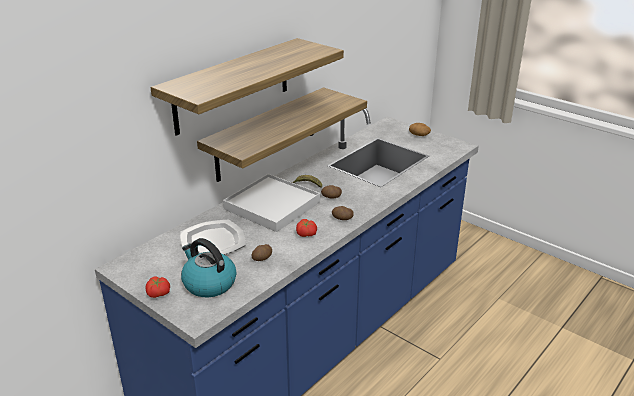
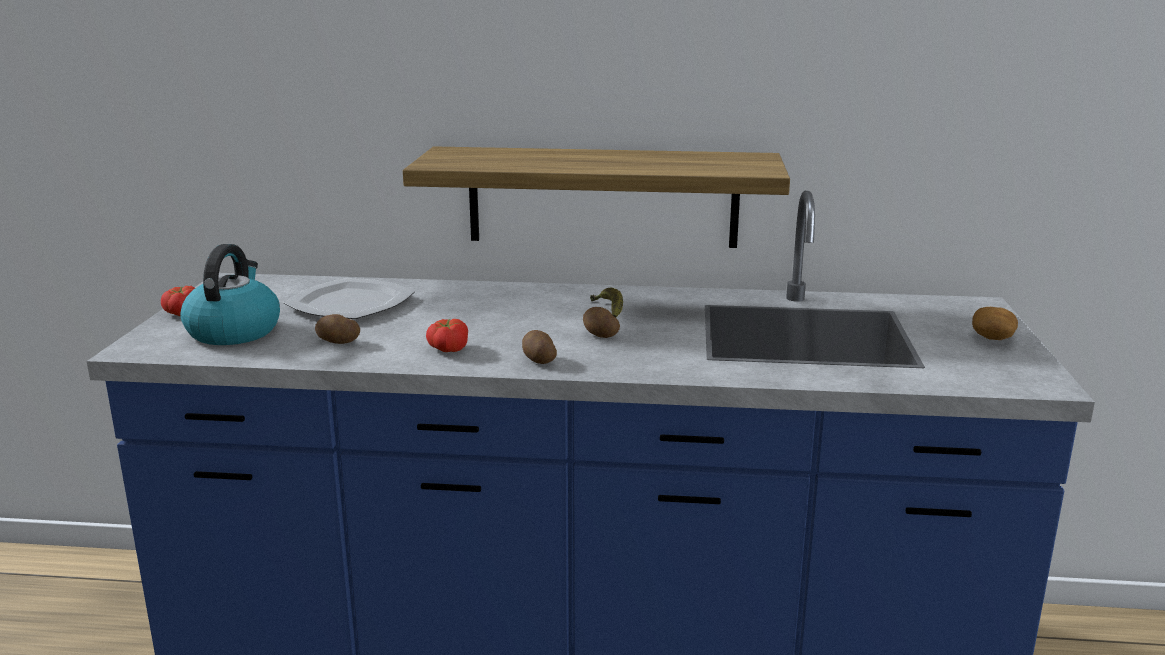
camera: 55 degrees right, 10 degrees down
(232, 86) = (522, 70): shelf -> none
(272, 205) = (505, 307): white tray -> none

